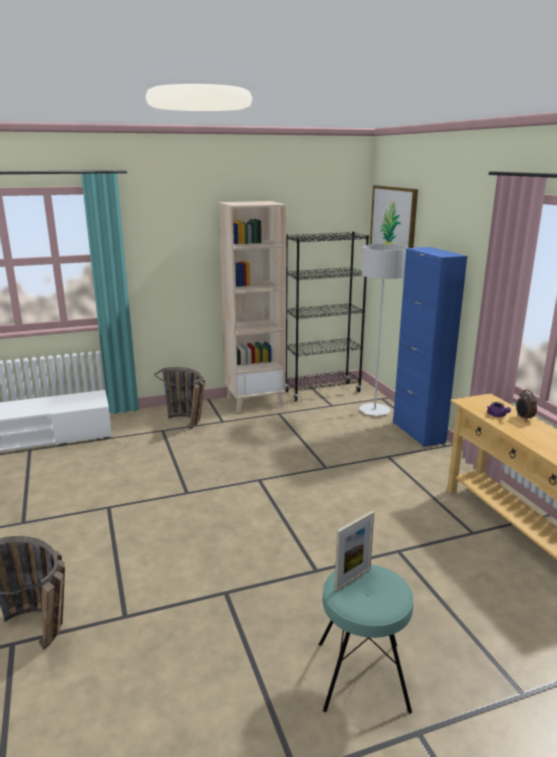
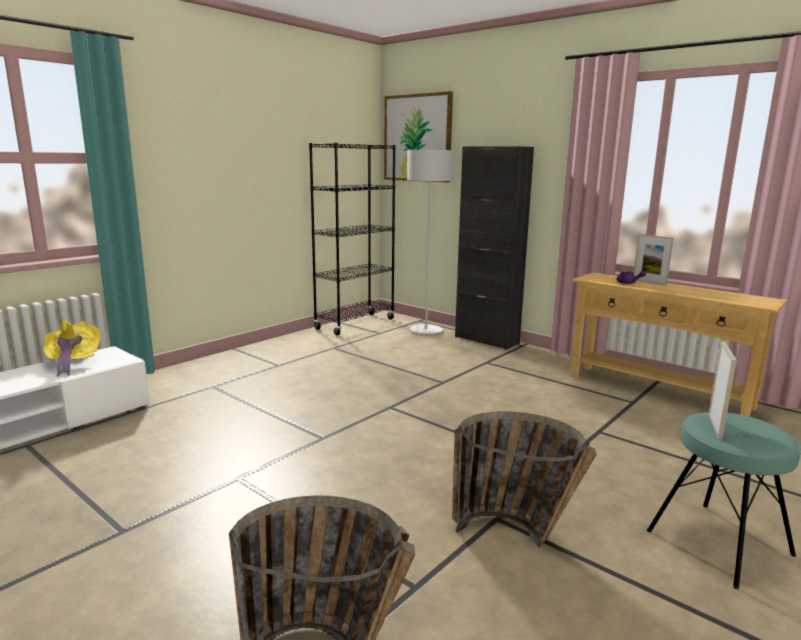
camera: 30 degrees left, 5 degrees down
(70, 400) = (73, 363): none -> yellow hat
(188, 424) = (240, 374): basket -> basket (517, 534)
(255, 402) = (294, 342): beige bookcase -> none
(418, 432) = (486, 340): blue cabinet -> black cabinet
(524, 418) = (649, 282): alarm clock -> picture frame

